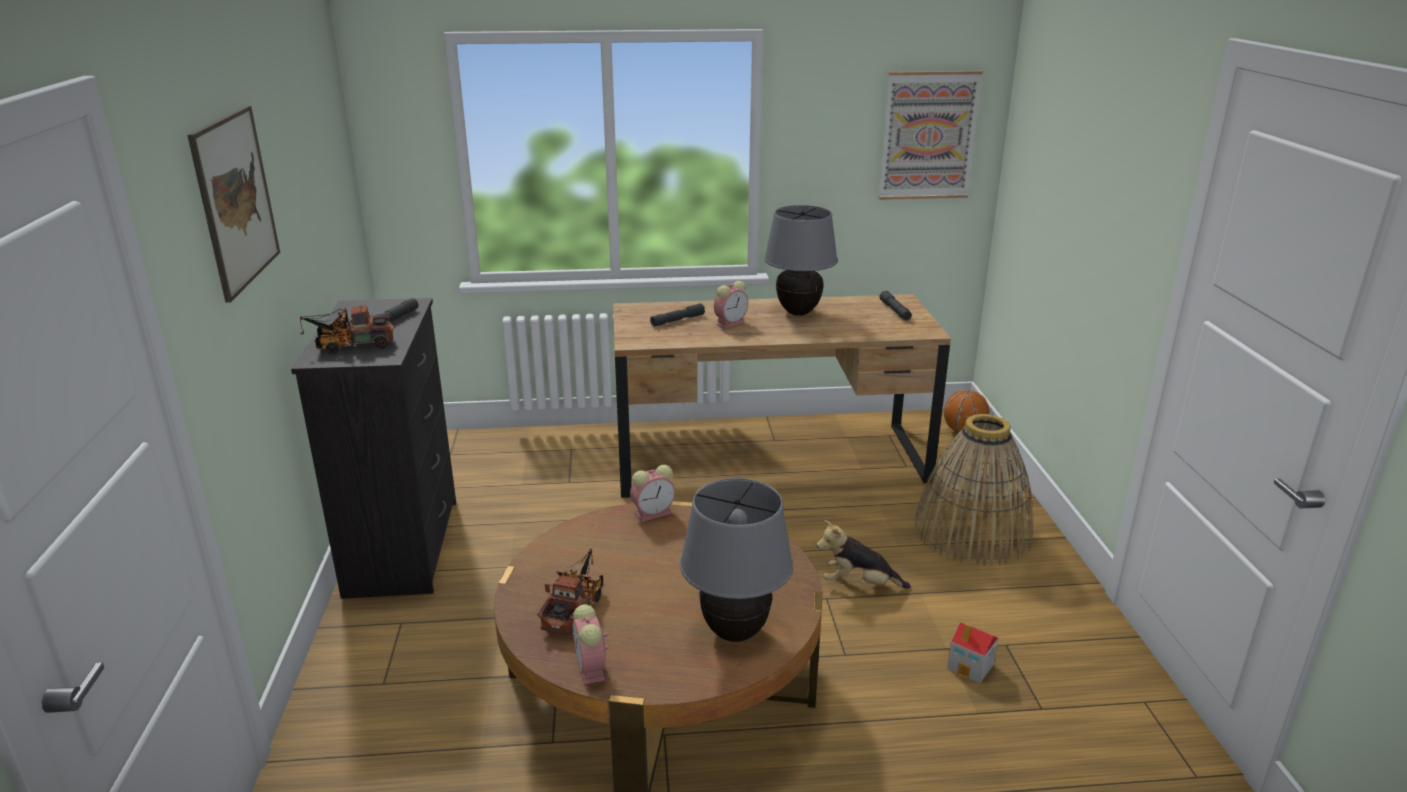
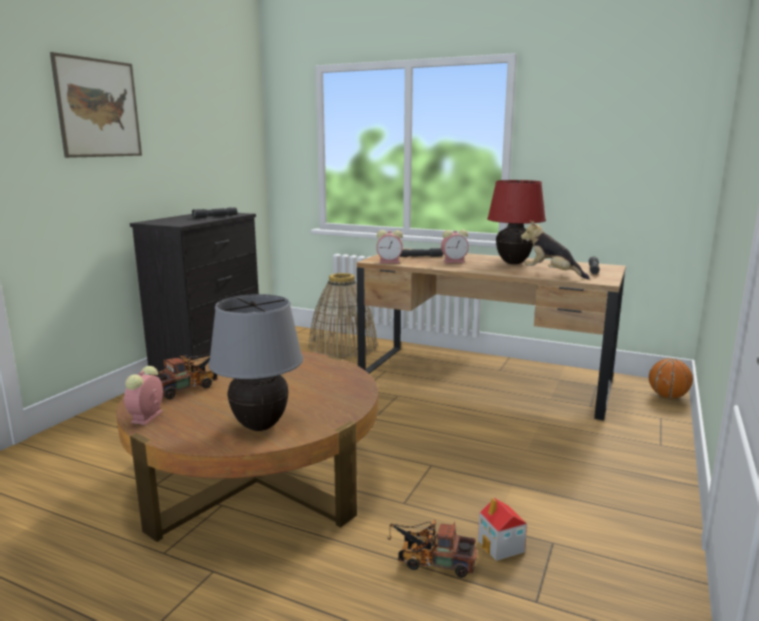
camera: 30 degrees right, 10 degrees down
(350, 346) = (174, 220): toy truck -> toy truck (431, 561)
(654, 513) = (308, 358): alarm clock -> alarm clock (390, 262)
(798, 312) = (513, 263): grey table lamp -> red table lamp
(859, 584) = (466, 464): plush toy -> plush toy (551, 274)
(928, 135) = (651, 135): picture -> none
(972, 531) = (606, 458): basket -> basket (343, 347)

